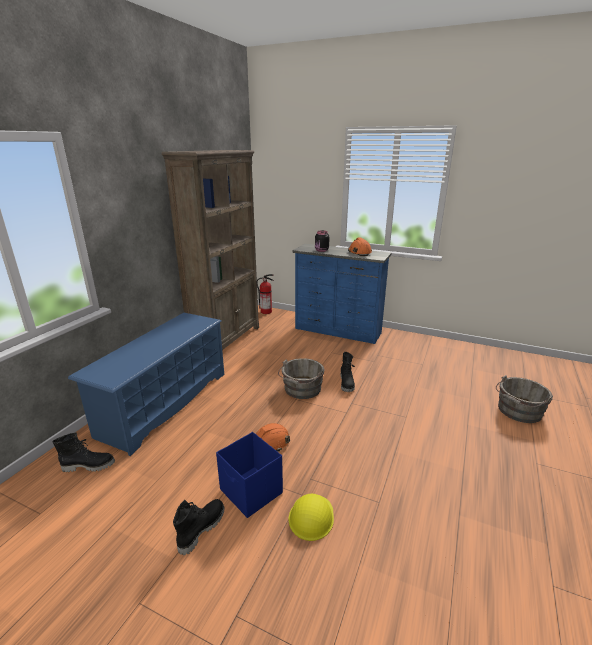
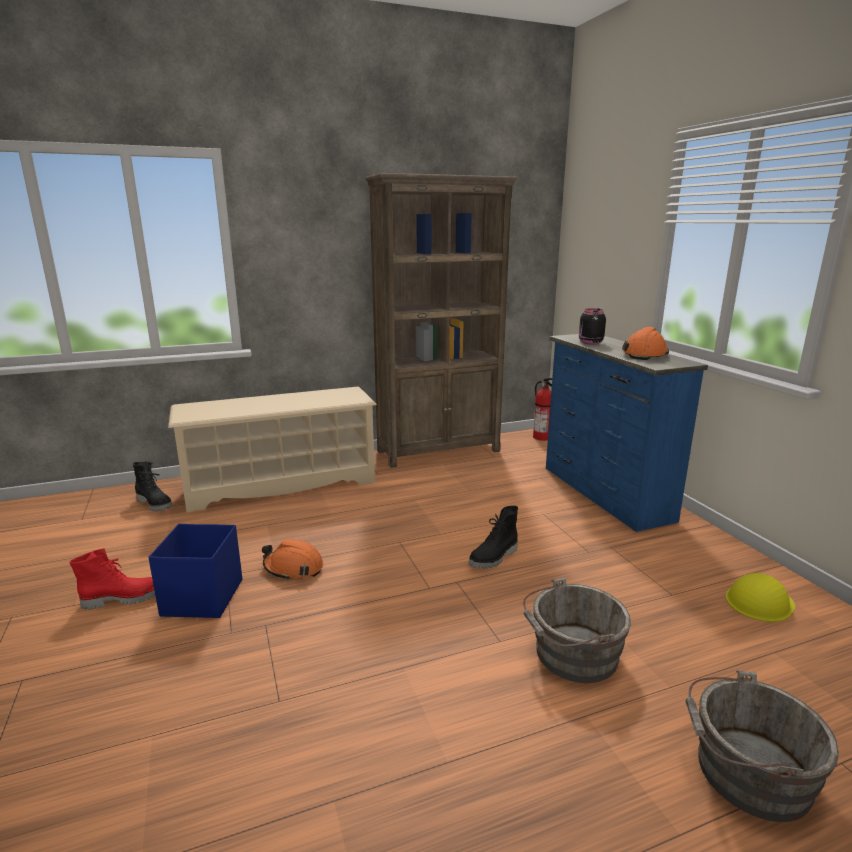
camera: 45 degrees right, 5 degrees down
(165, 403) = (282, 484): blue shoe rack -> beige shoe rack
(201, 528) = (123, 598): black boot -> red boot
(301, 389) = (424, 536): grey bucket -> grey bucket (571, 655)
(311, 516) = (200, 658): yellow hard hat -> yellow hard hat (759, 602)

